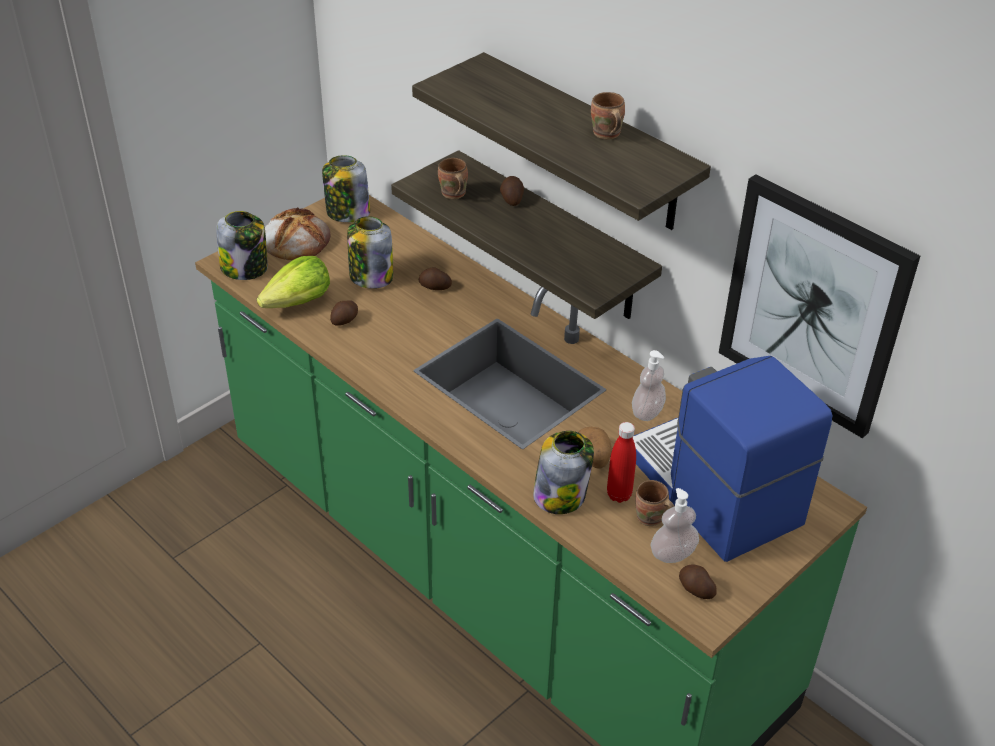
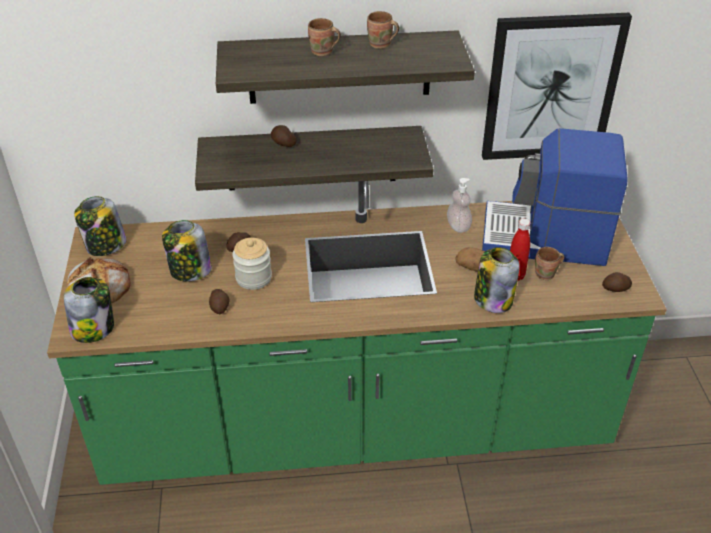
camera: 50 degrees left, 0 degrees up
(298, 302) = (170, 320): lettuce -> none
(404, 318) = (253, 278): none -> jar
(452, 195) = (245, 163): brown mug -> brown mug (323, 52)
(672, 554) = (581, 282): soap dispenser -> none

